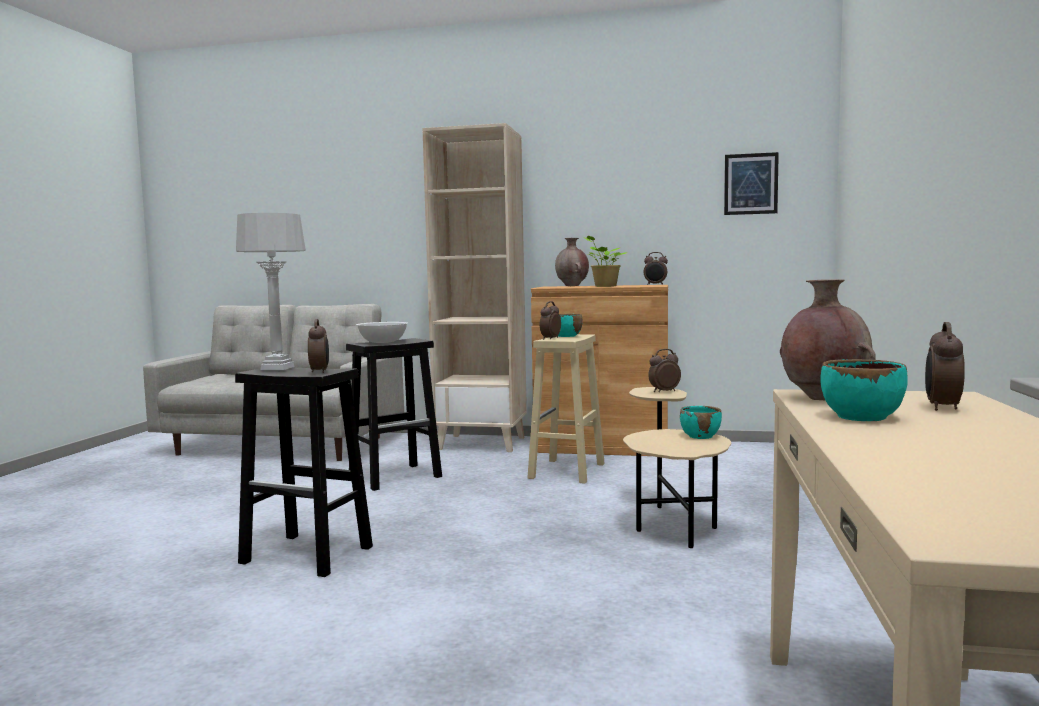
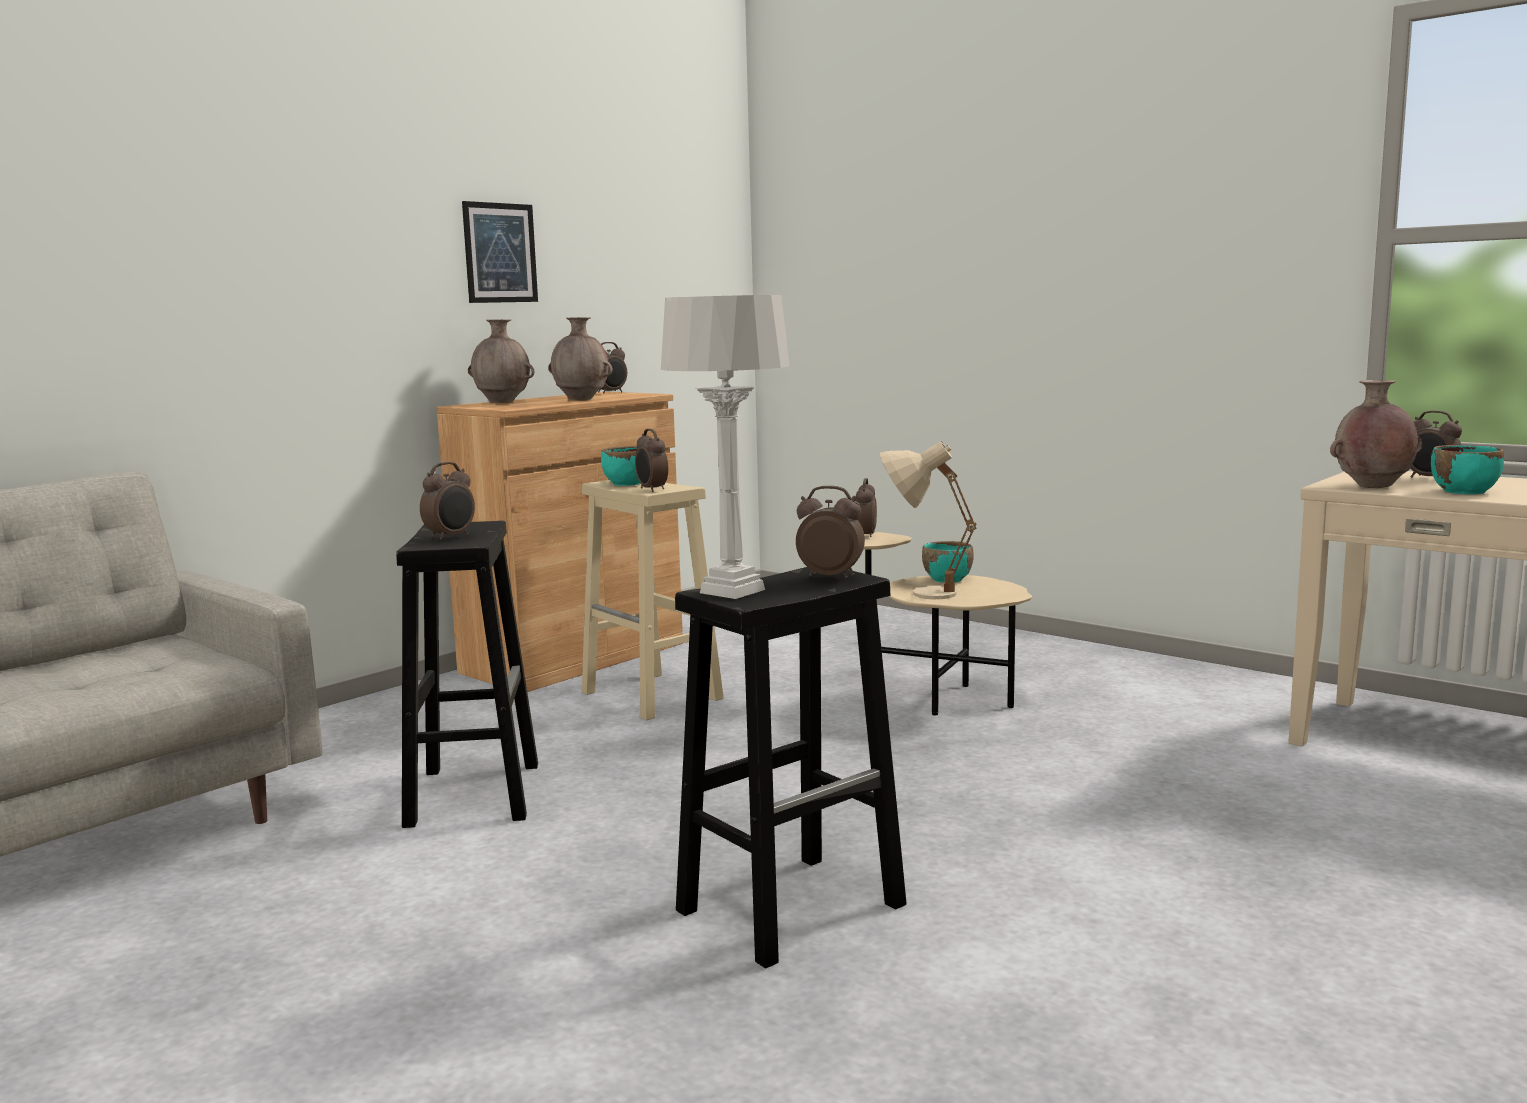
camera: 60 degrees left, 5 degrees up
(383, 342) = (451, 537): white bowl -> alarm clock
(482, 443) = (399, 709): beige bookcase -> none
(604, 286) = (582, 399): potted plant -> brown vase
(648, 436) = (918, 593): none -> beige table lamp
(751, 184) = (677, 242): picture -> picture (500, 253)

